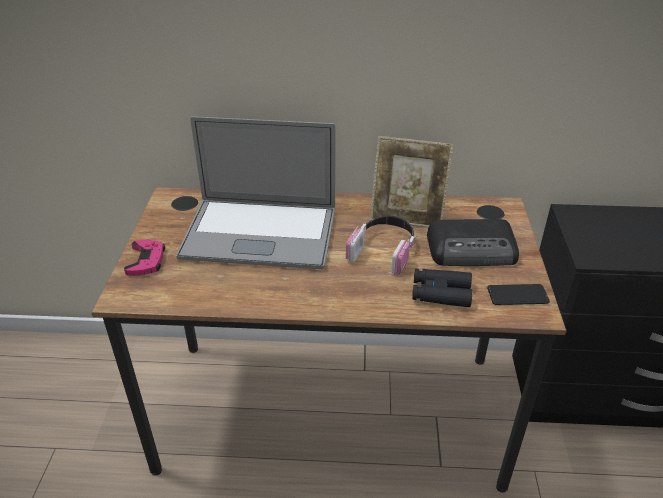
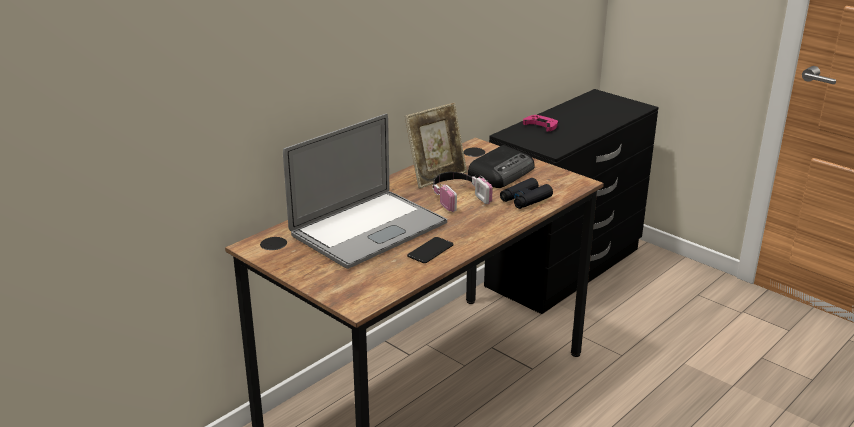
camera: 50 degrees left, 10 degrees down
(146, 261) = (328, 282): pink game controller -> pink game controller (541, 125)
(517, 295) = (559, 180): phone -> phone (430, 251)

